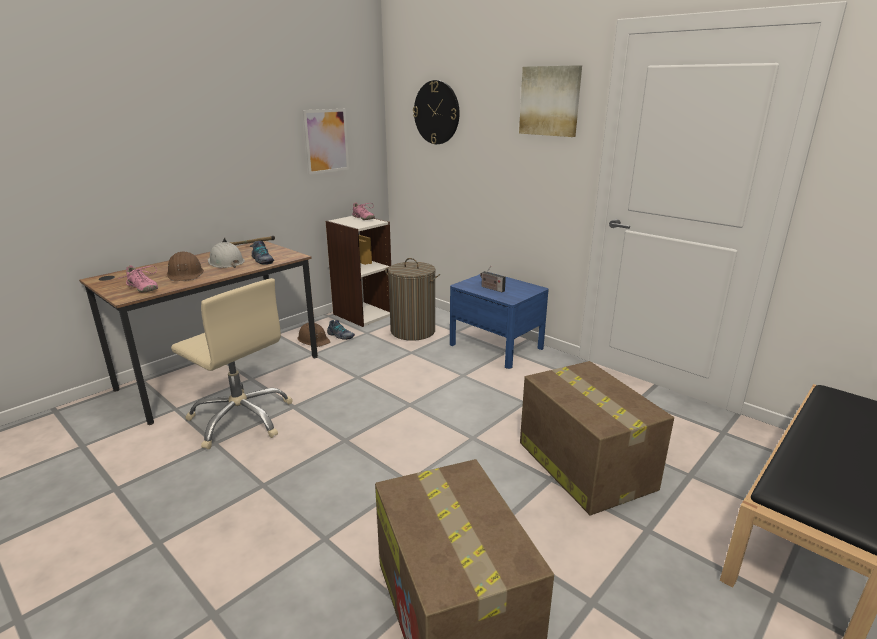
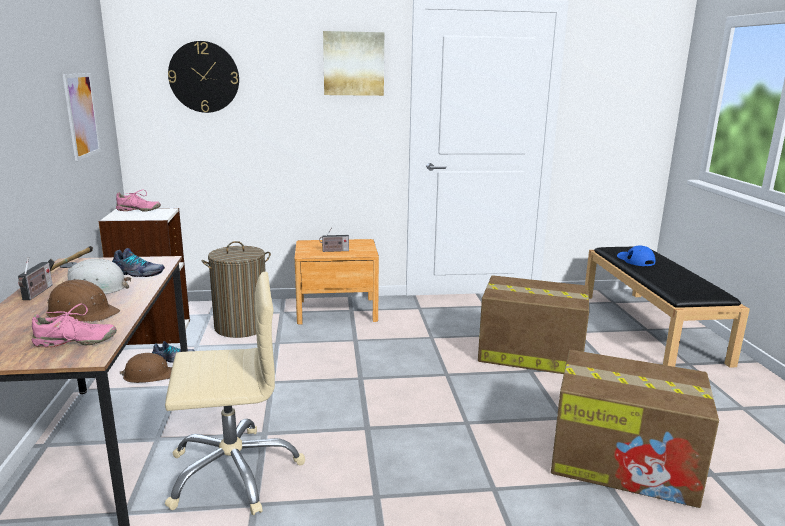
camera: 50 degrees left, 5 degrees down
(203, 257) = (37, 293): none -> radio
(496, 346) = (337, 310): blue nightstand -> brown nightstand
(832, 420) = (635, 260): none -> blue cap

